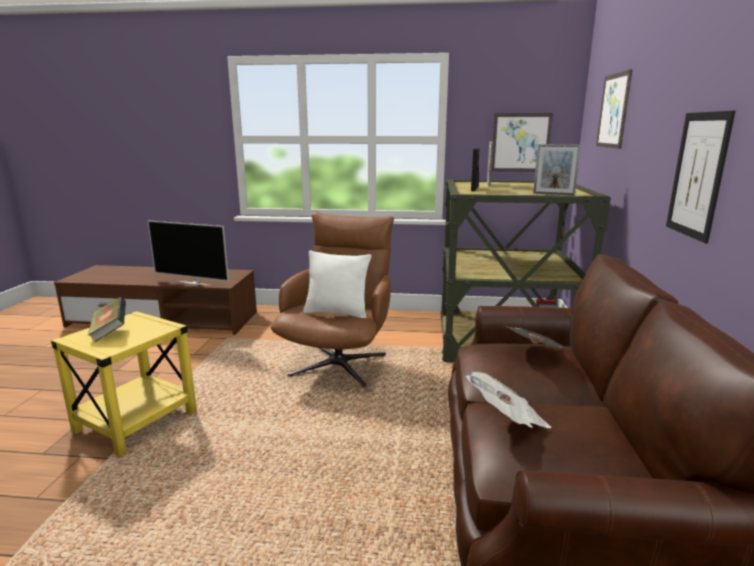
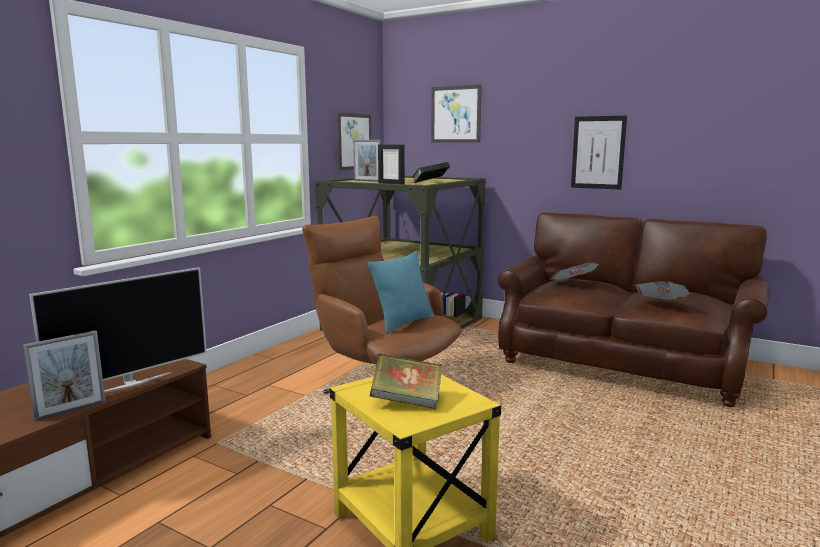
camera: 65 degrees left, 5 degrees down
(337, 313) = (403, 323): white pillow -> turquoise pillow
(505, 193) = (430, 183): none -> book
(553, 194) = (450, 180): picture frame -> picture frame (71, 410)

